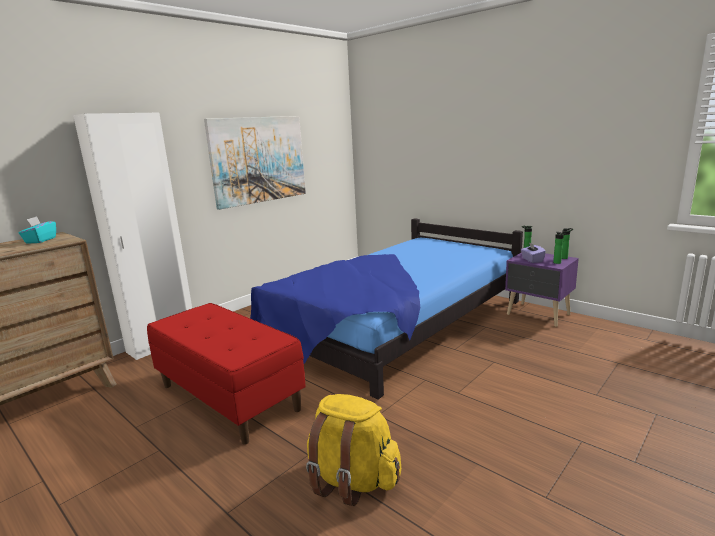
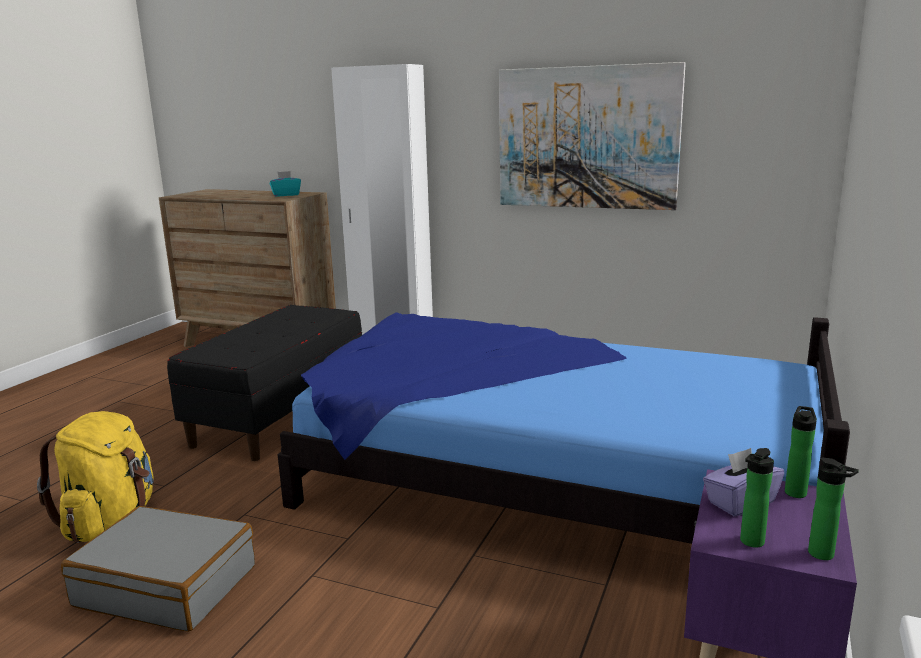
camera: 70 degrees right, 0 degrees up
(229, 397) = (281, 416): red bench -> black bench
(453, 444) = (167, 585): none -> grey suitcase

